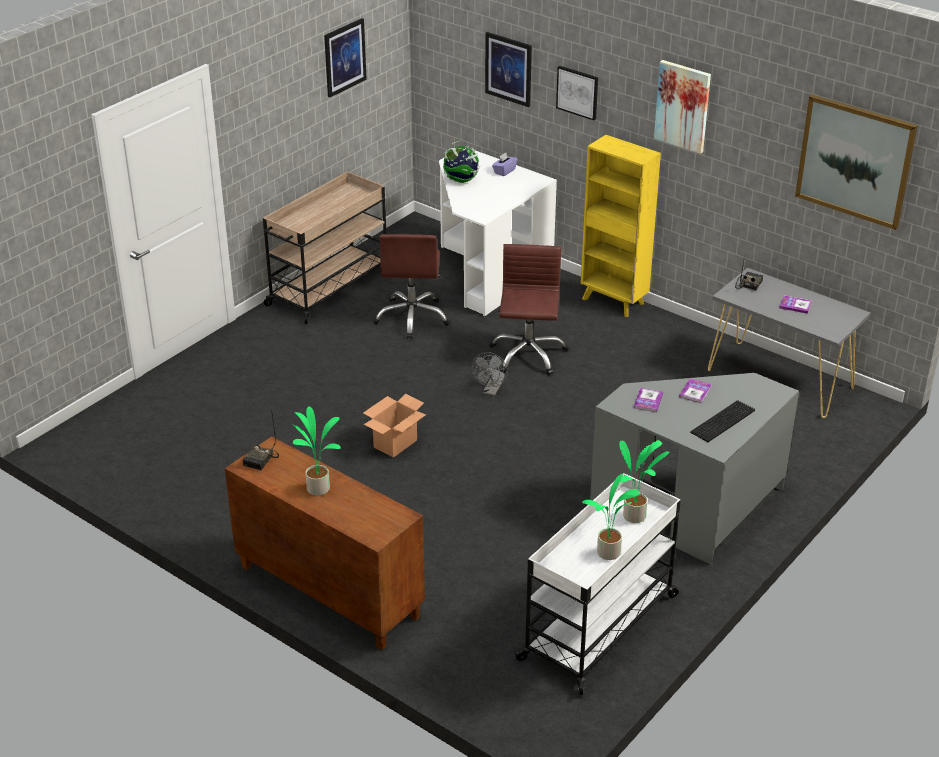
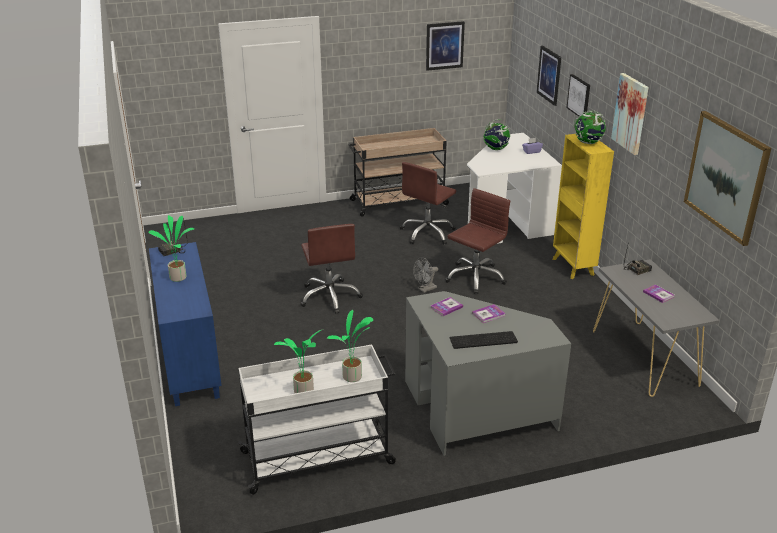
camera: 35 degrees right, 5 degrees down
(327, 592) = (189, 360): brown cabinet -> blue cabinet
(395, 444) = (330, 296): cardboard box -> brown office chair
(623, 149) = (588, 142): none -> globe

